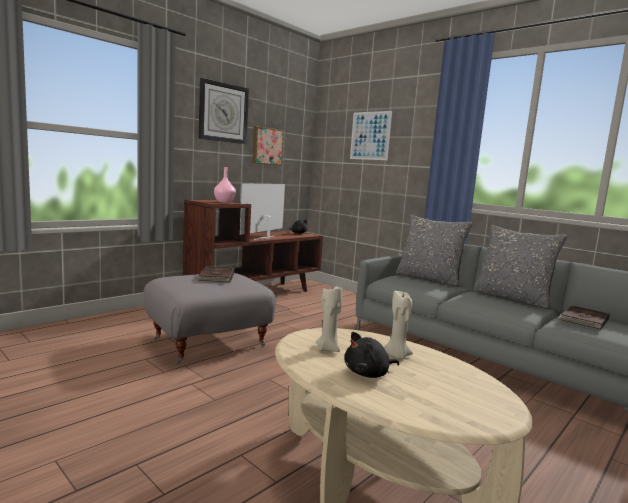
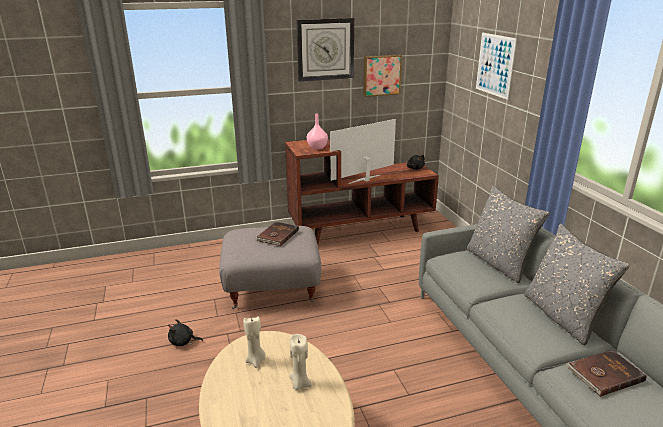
camera: 30 degrees right, 15 degrees up
(368, 374) = (252, 399): black plush toy -> black plush toy (183, 342)

